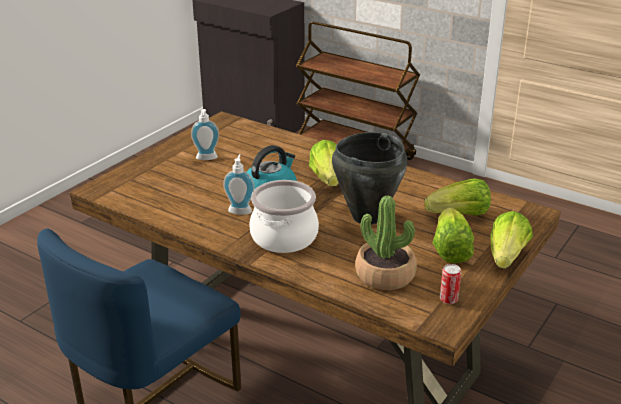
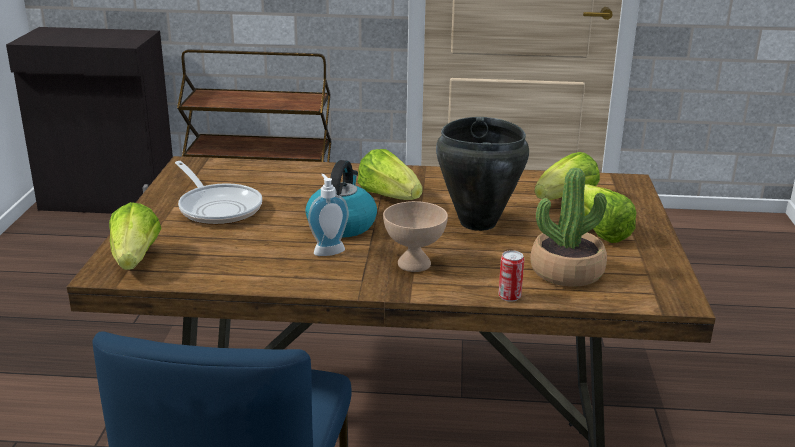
camera: 30 degrees left, 5 degrees down
(206, 159) = (218, 208): soap dispenser -> frying pan
(285, 237) = (415, 264): cooking pot -> beige bowl
(448, 299) = (654, 276): can -> can (509, 296)
(506, 256) = (655, 224): lettuce -> lettuce (135, 259)

